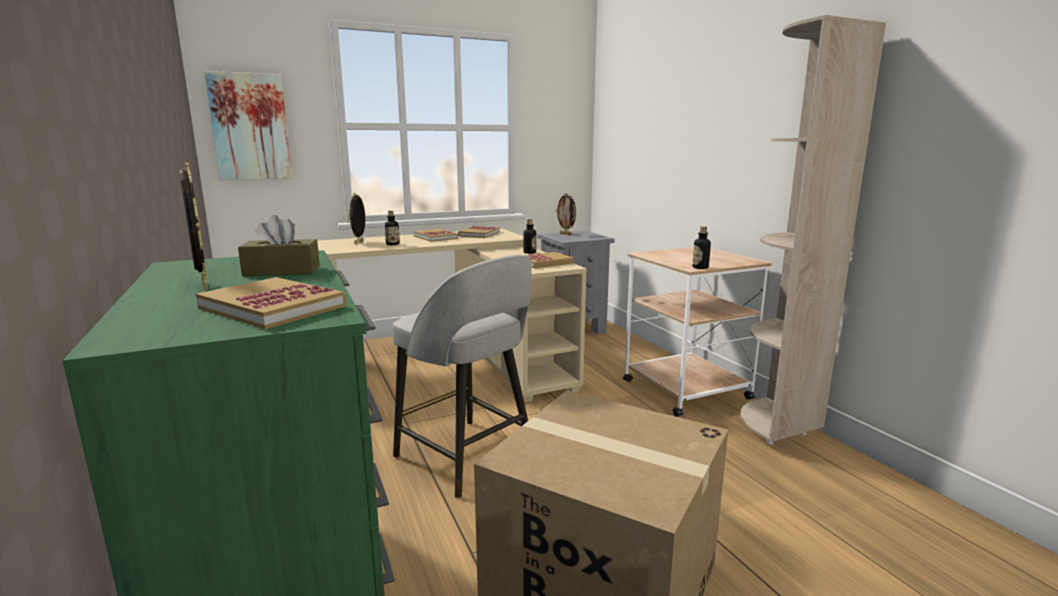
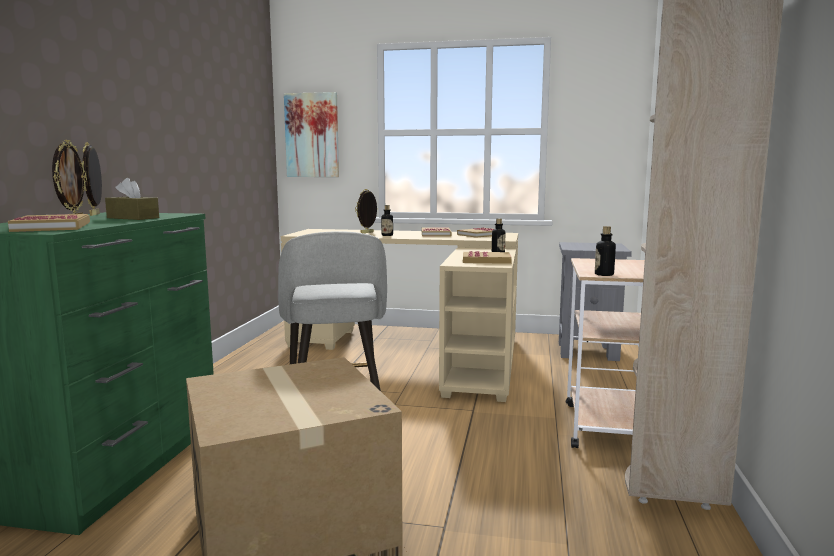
camera: 35 degrees right, 5 degrees down
(566, 234) = (588, 244): picture frame -> picture frame (96, 214)

